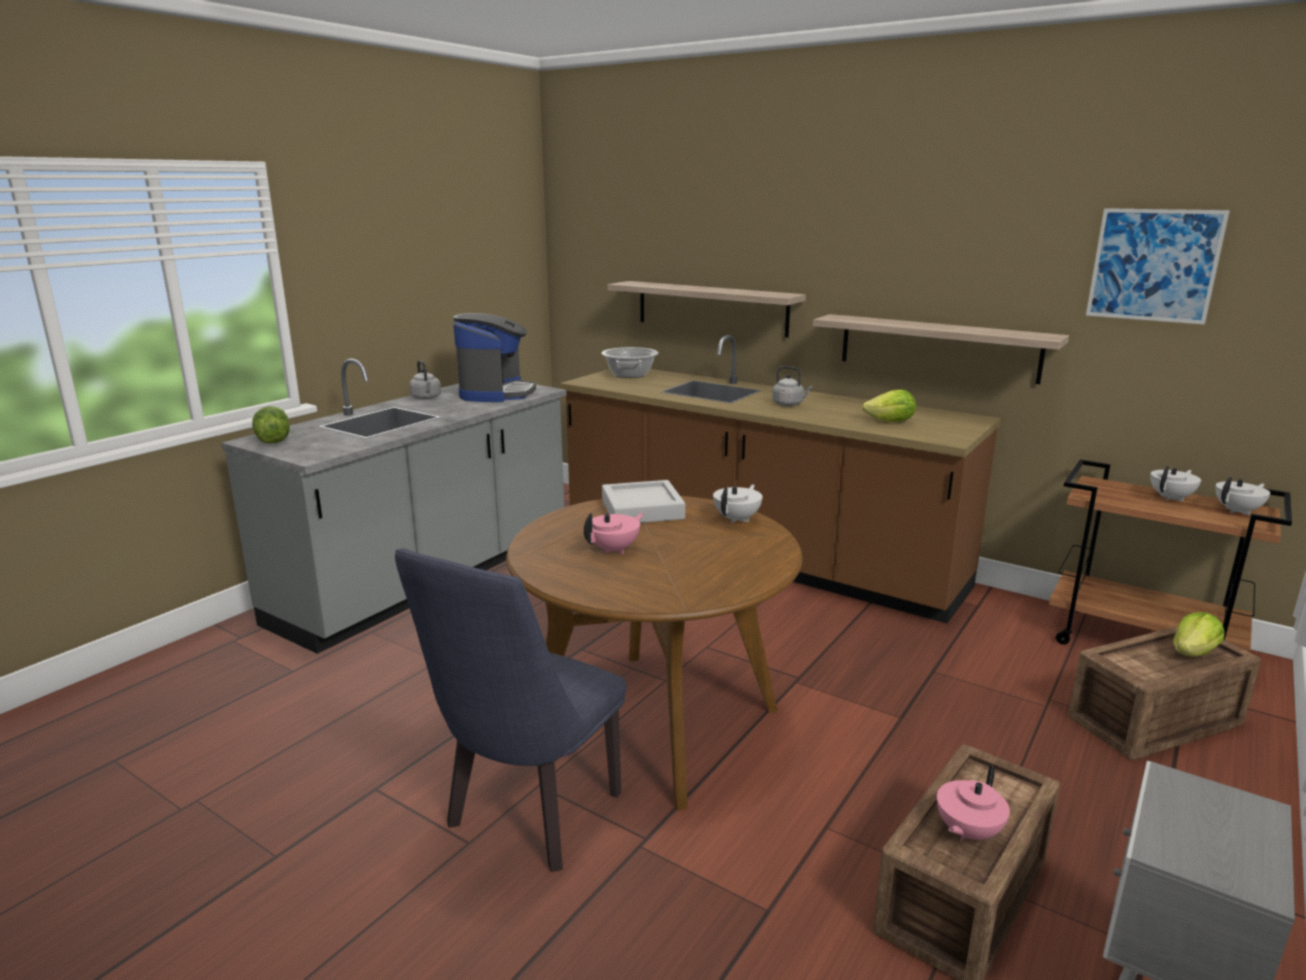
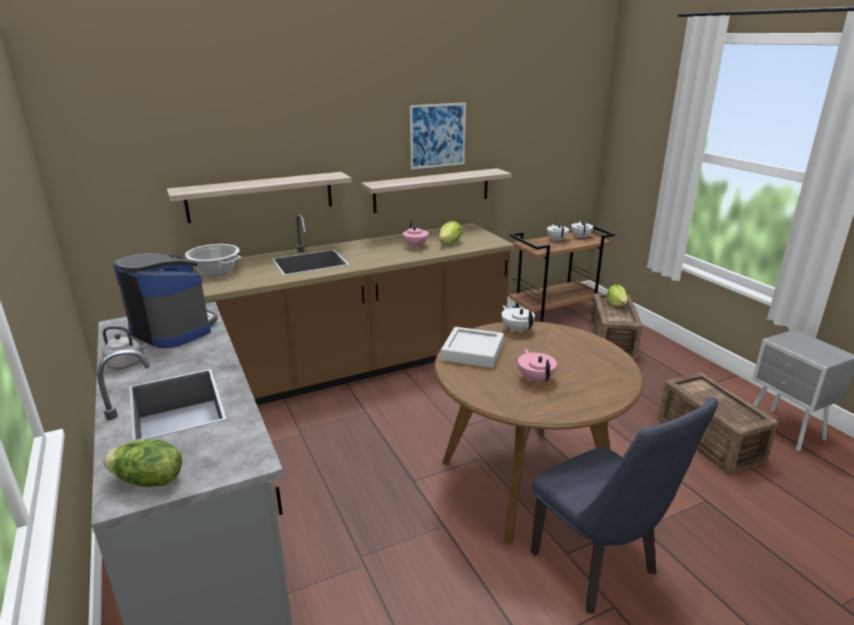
camera: 60 degrees left, 5 degrees up
(789, 404) = (378, 252): grey kettle -> none
(967, 832) = (728, 408): pink teapot -> pink teapot (415, 246)
(1154, 265) = (529, 124): picture -> picture (437, 135)

